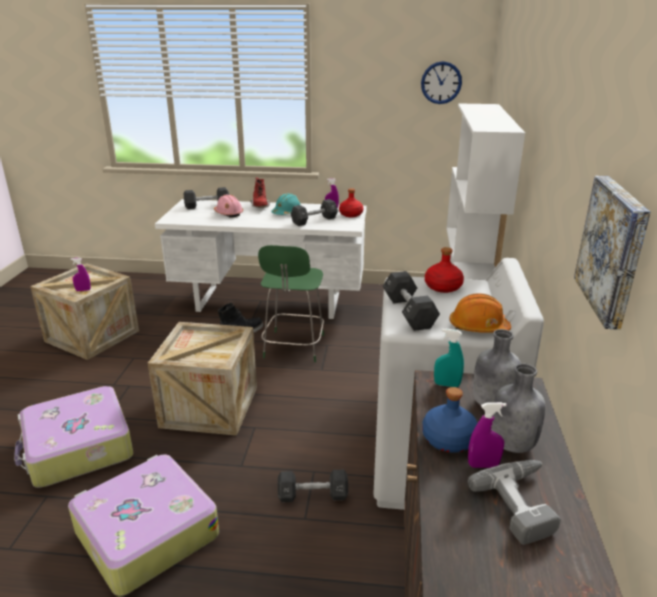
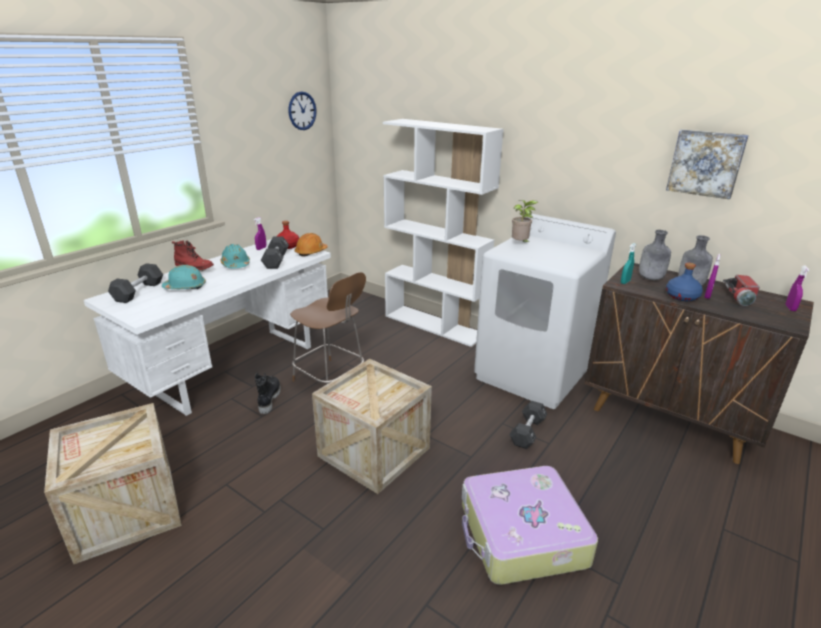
camera: 60 degrees left, 0 degrees up
(77, 448) = (361, 564): suitcase -> none
(83, 290) = (127, 448): purple spray bottle -> purple spray bottle (790, 308)
(228, 213) = (185, 287): pink hard hat -> turquoise hard hat
(293, 347) = (331, 380): green chair -> brown chair
(409, 312) = (550, 261): black dumbbell -> none
(443, 287) = (520, 244): red bottle -> potted plant
(479, 327) = (583, 251): orange hard hat -> orange hard hat (311, 252)
(524, 504) = (740, 297): power drill -> flashlight

